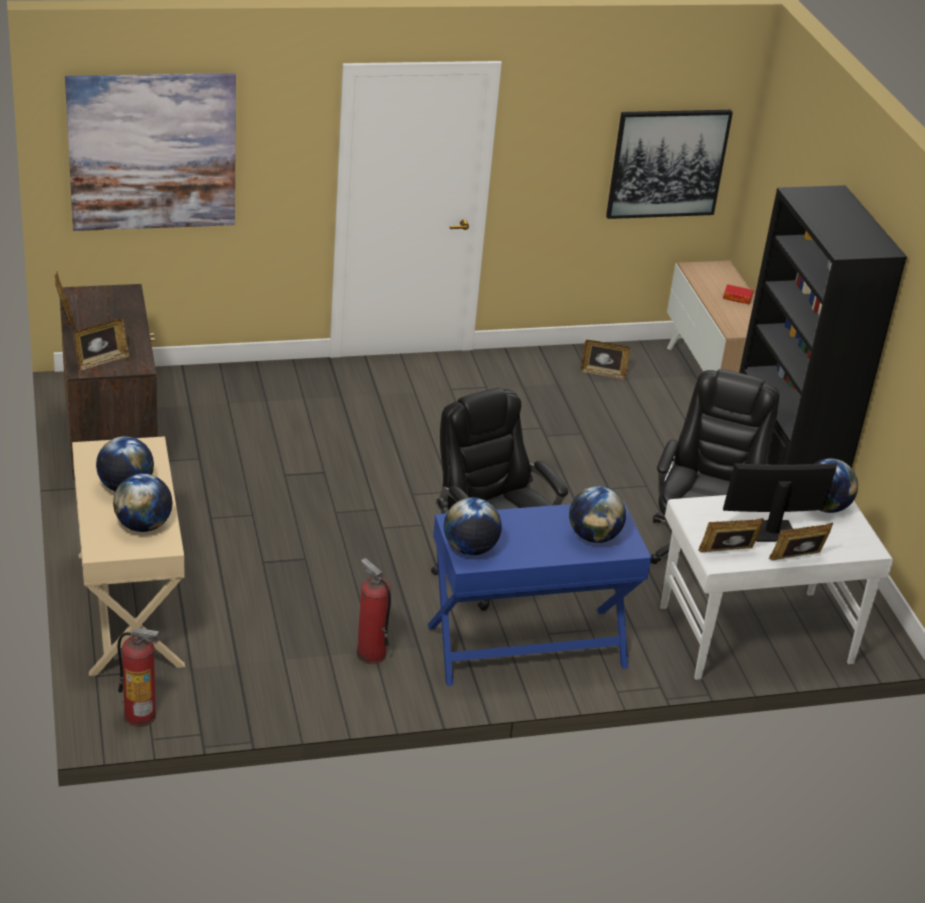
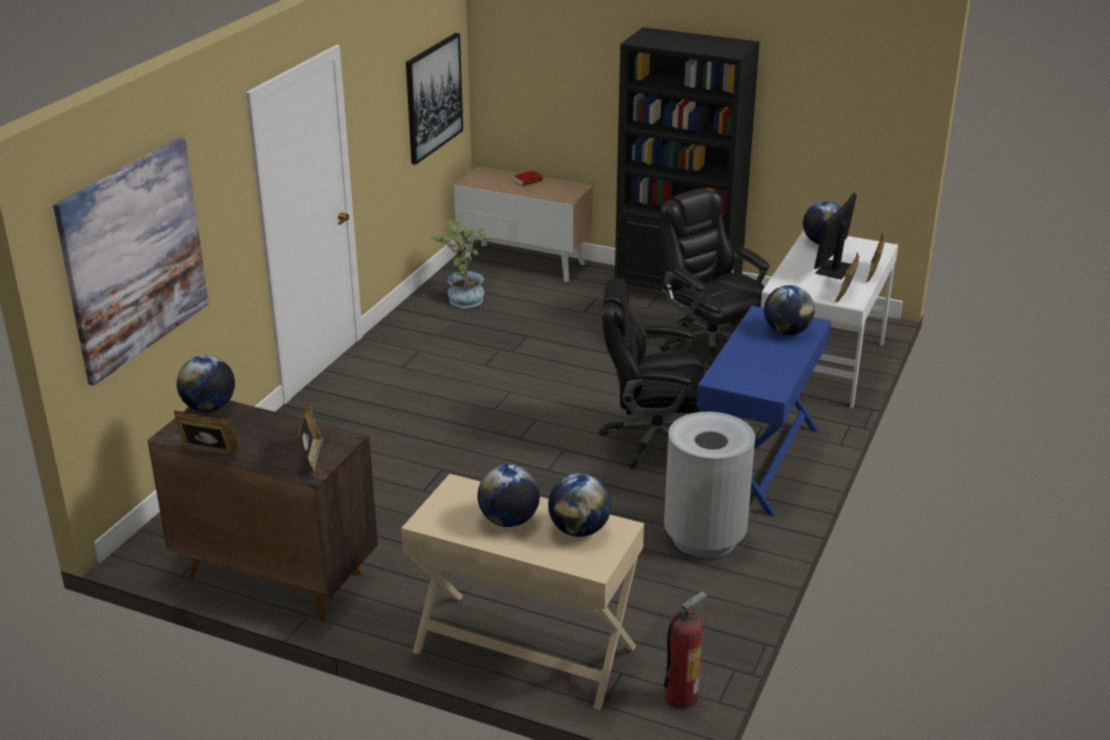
camera: 50 degrees left, 5 degrees down
(371, 654) = (704, 538): fire extinguisher -> grey trash can
(470, 549) = (758, 386): globe -> globe (209, 407)
(603, 373) = (463, 297): picture frame -> potted plant

